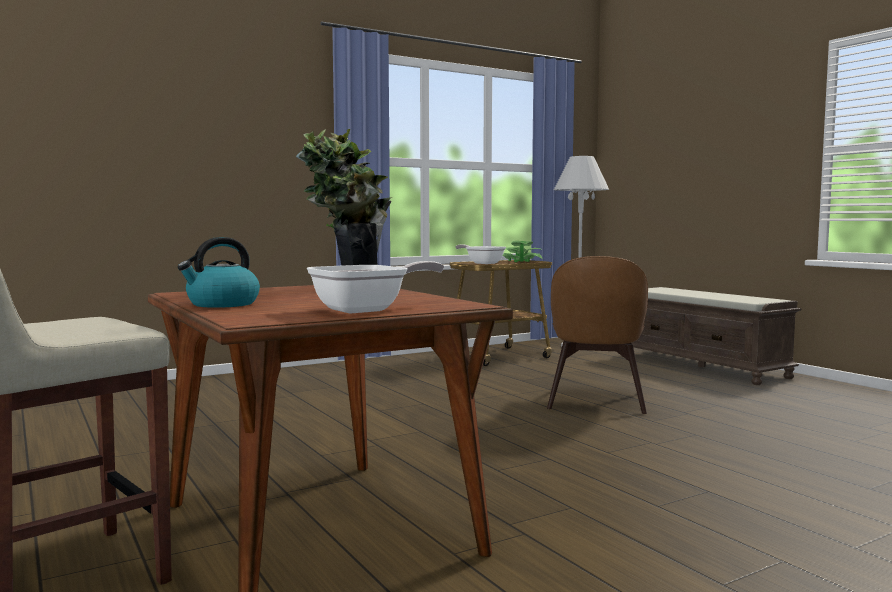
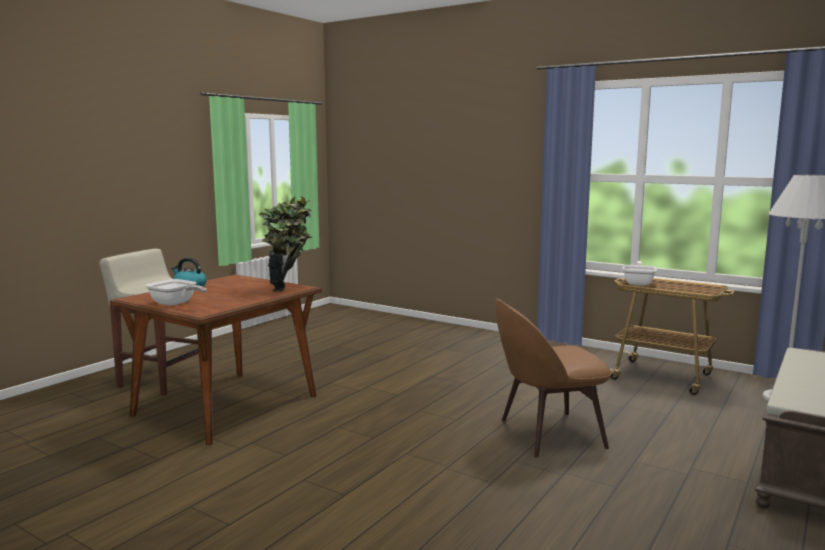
camera: 65 degrees right, 5 degrees up
(519, 261) = (695, 287): potted plant -> none

